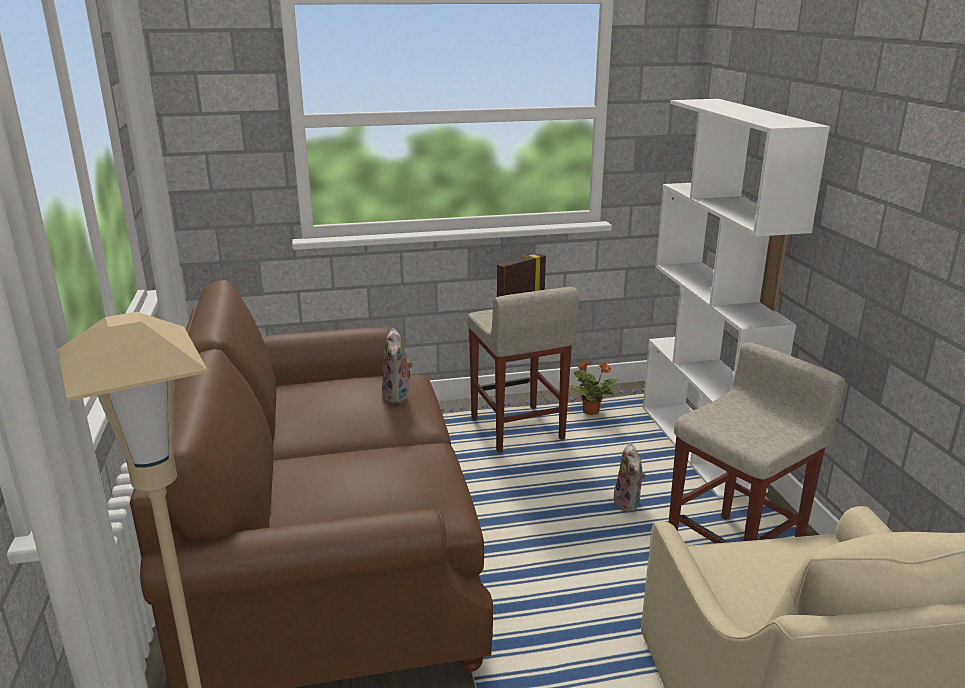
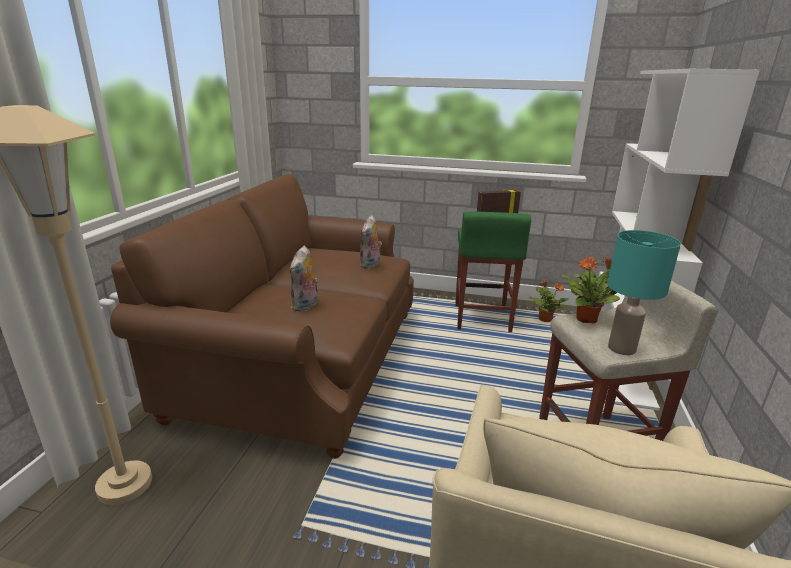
camera: 25 degrees right, 0 degrees up
(517, 429) = (482, 318): beige stool -> green stool
(629, 504) = (530, 386): plush toy -> plush toy (306, 306)
(712, 414) = (587, 319): none -> potted plant
(768, 441) = (622, 348): none -> turquoise table lamp

